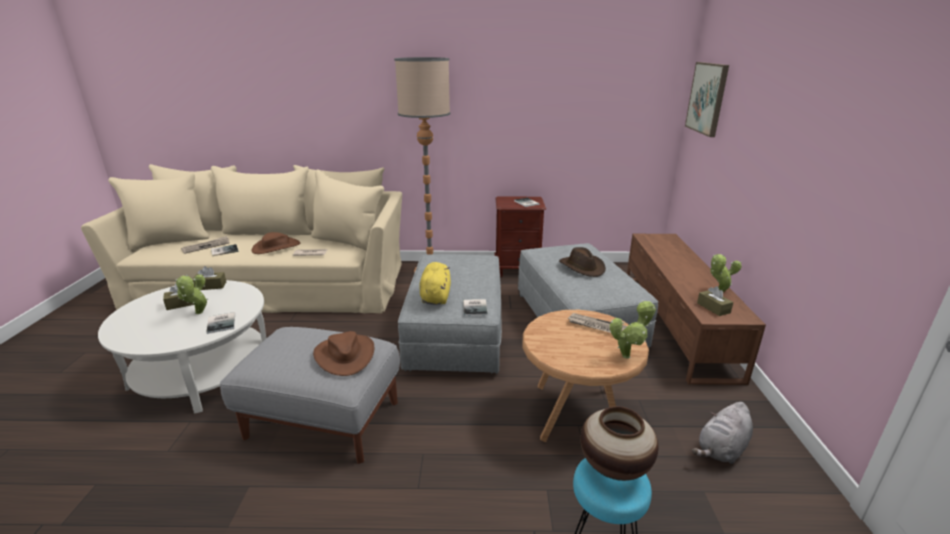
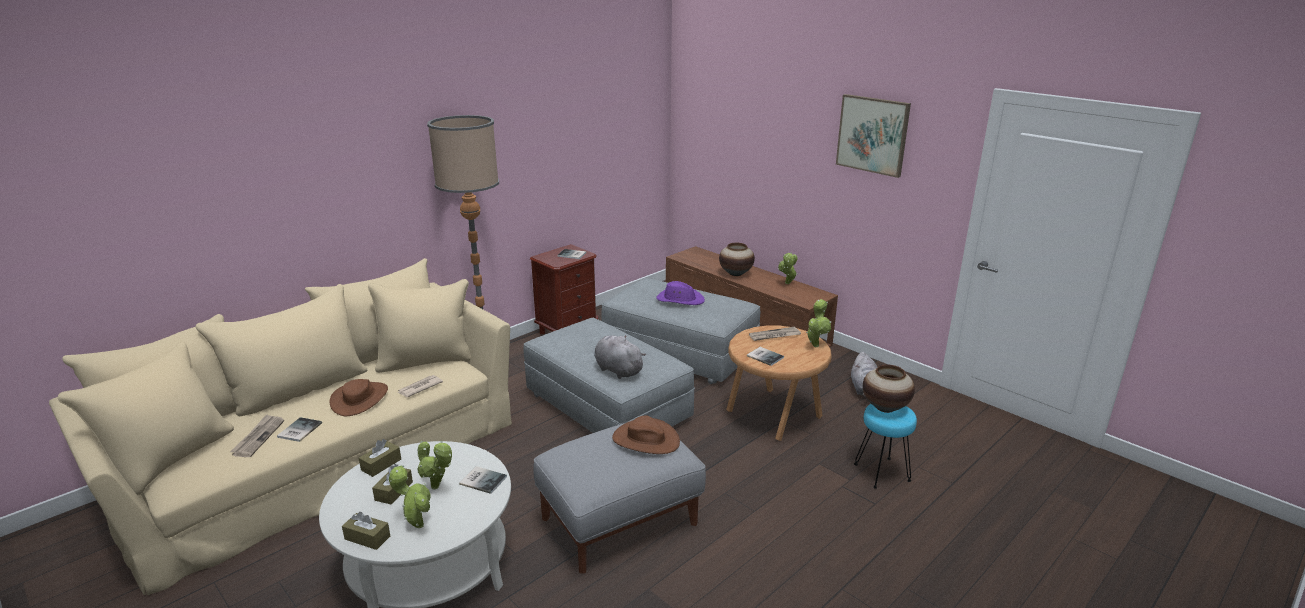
camera: 45 degrees left, 0 degrees up
(148, 328) = (417, 524): none -> potted plant
(435, 296) = (617, 369): yellow plush toy -> grey plush toy
(476, 307) = (663, 363): book -> book (765, 356)
(582, 267) = (680, 299): brown hat -> purple hat
(676, 266) = (736, 273): none -> vase
(707, 98) = (703, 120): picture -> picture (872, 134)
(713, 308) = (800, 296): brown tissue box -> brown tissue box (367, 538)

